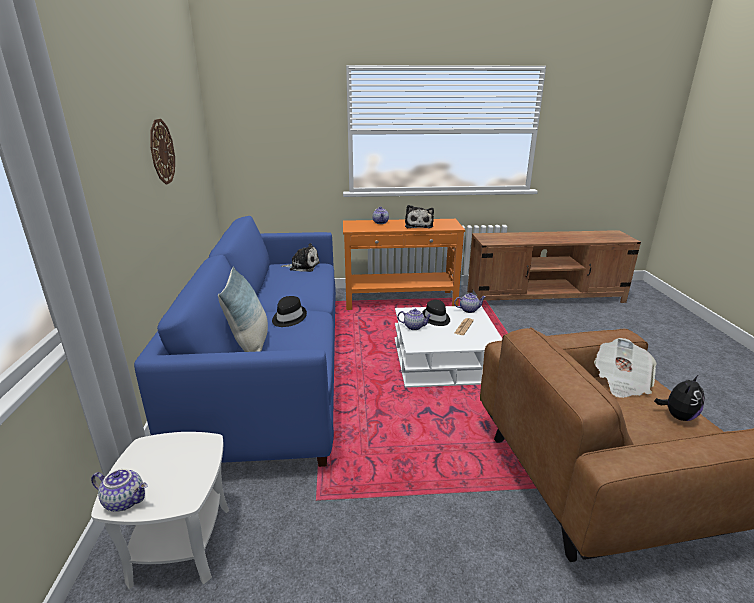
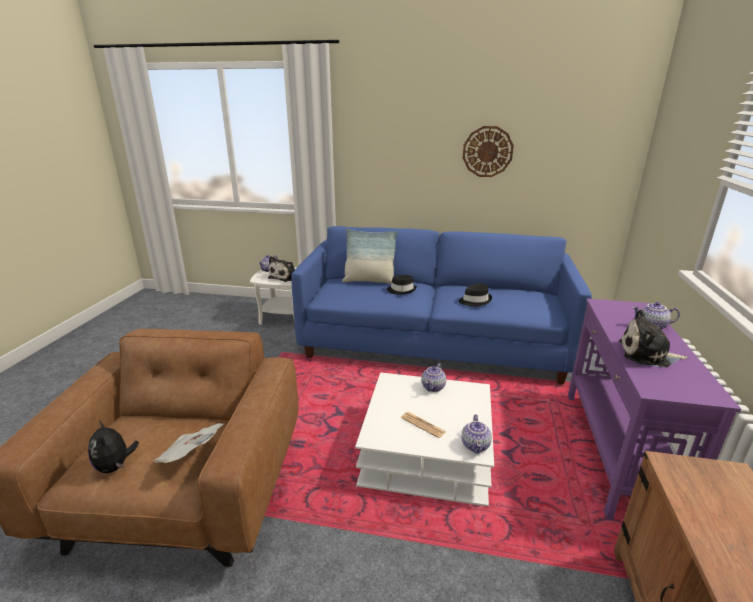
camera: 105 degrees right, 0 degrees up
(302, 266) = (535, 304): plush toy -> plush toy (285, 277)
(401, 301) = (615, 452): orange console table -> purple console table
(436, 318) = (452, 408): black hat -> black hat (475, 301)

